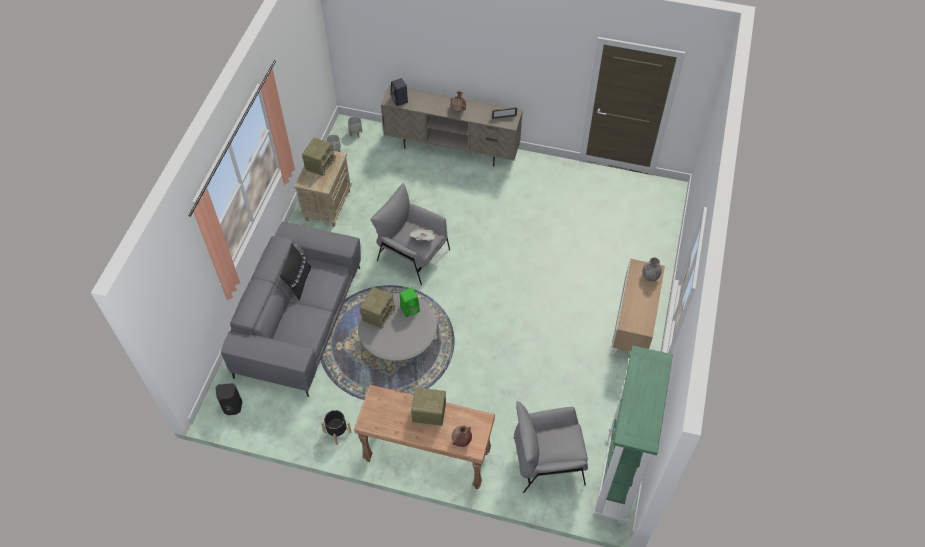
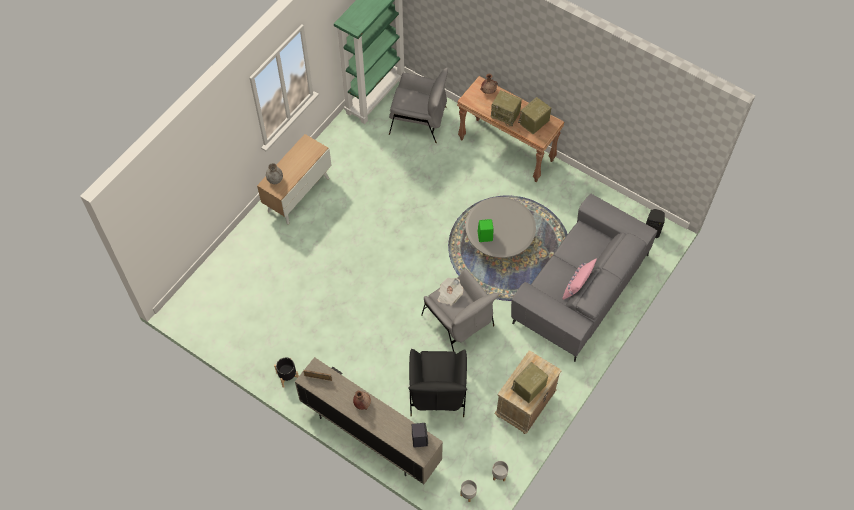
camera: 160 degrees left, 5 degrees up
(298, 282) = (577, 288): black pillow -> pink pillow
(337, 432) = (570, 187): black planter -> black planter (288, 376)
(378, 314) = (513, 240): radio -> radio (534, 123)
(409, 194) = (437, 391): none -> black armchair

